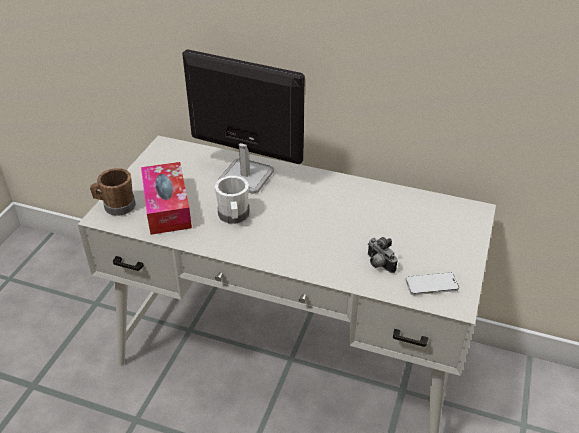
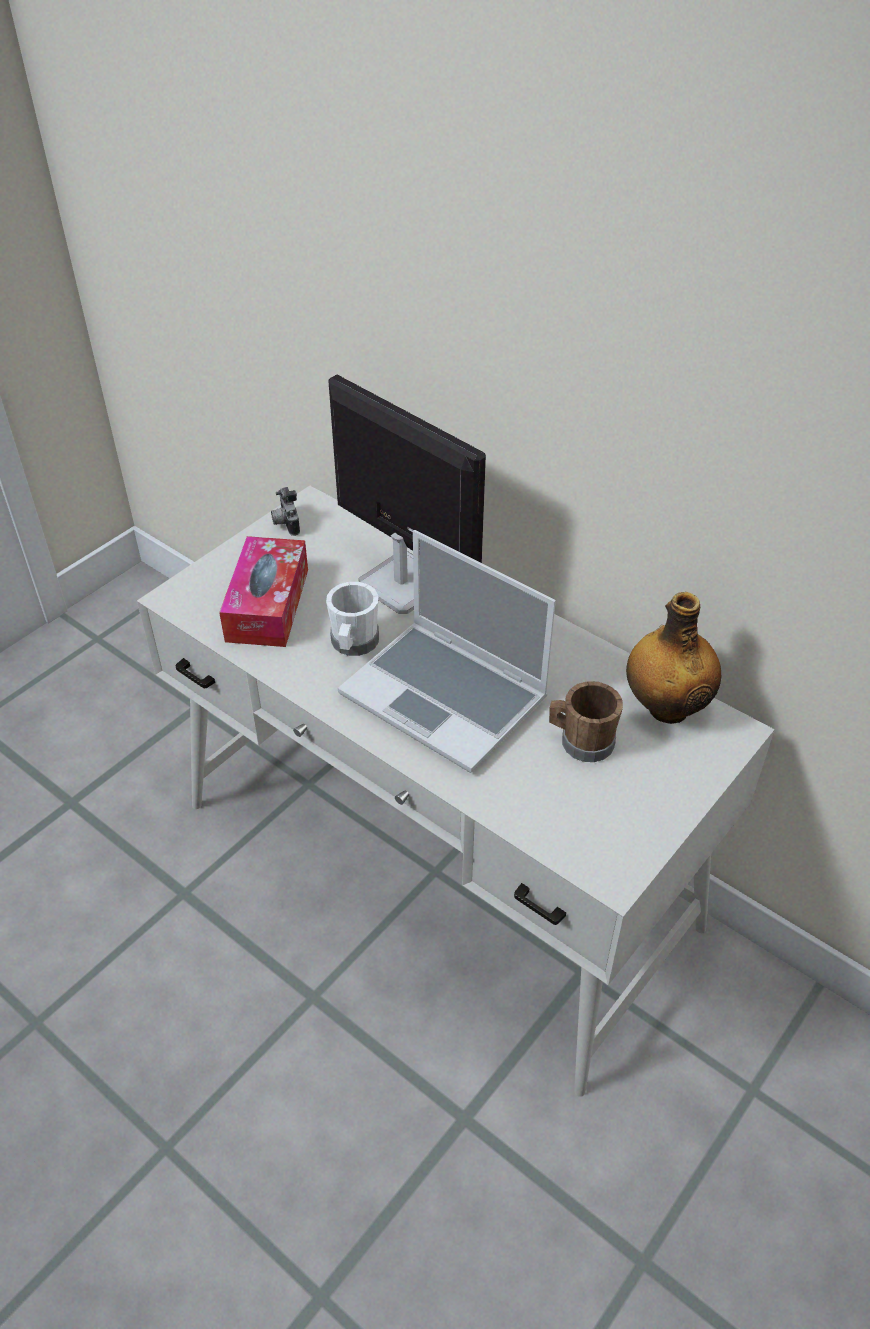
camera: 20 degrees right, 5 degrees up
(116, 206) = (199, 586): brown mug -> brown mug (581, 741)
(307, 232) = (447, 697): none -> laptop
(378, 264) = (527, 778): camera -> camera (285, 523)
(431, 285) = (590, 834): phone -> none
(433, 207) = (666, 707): none -> bottle

